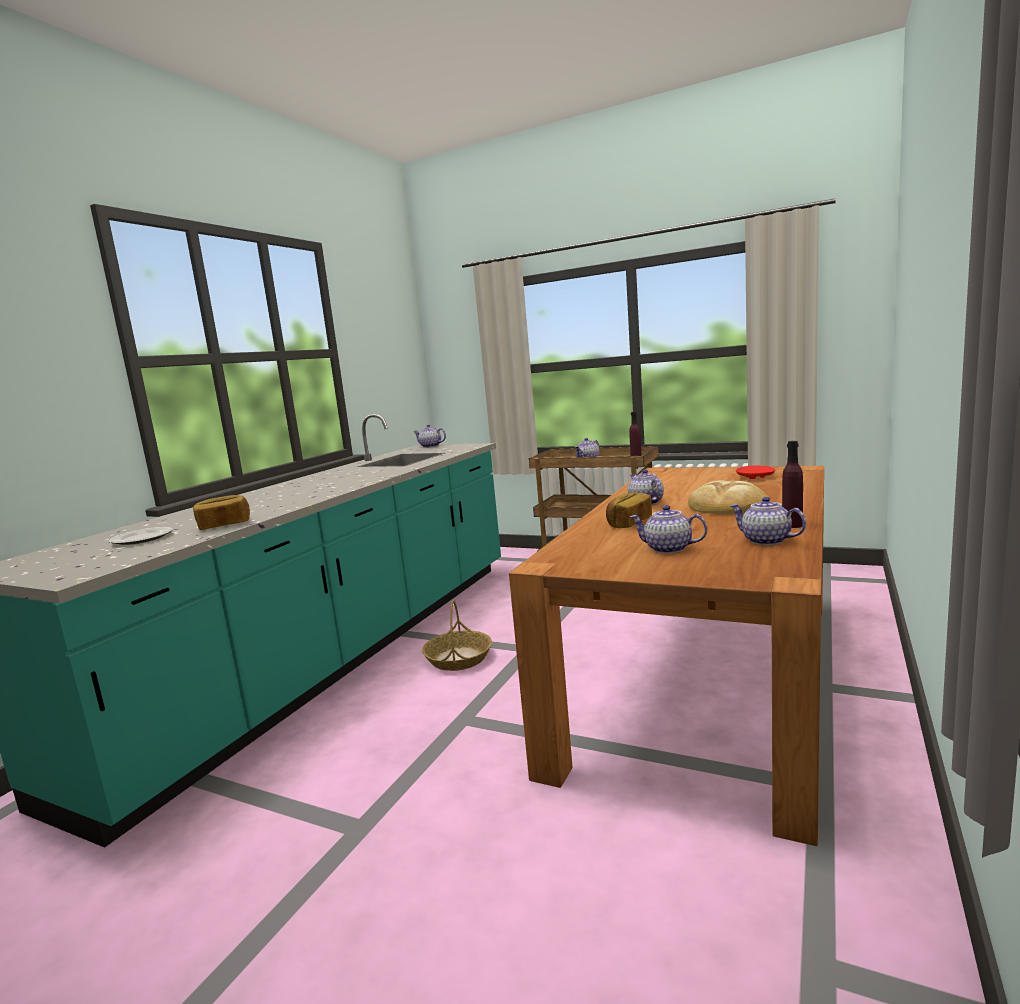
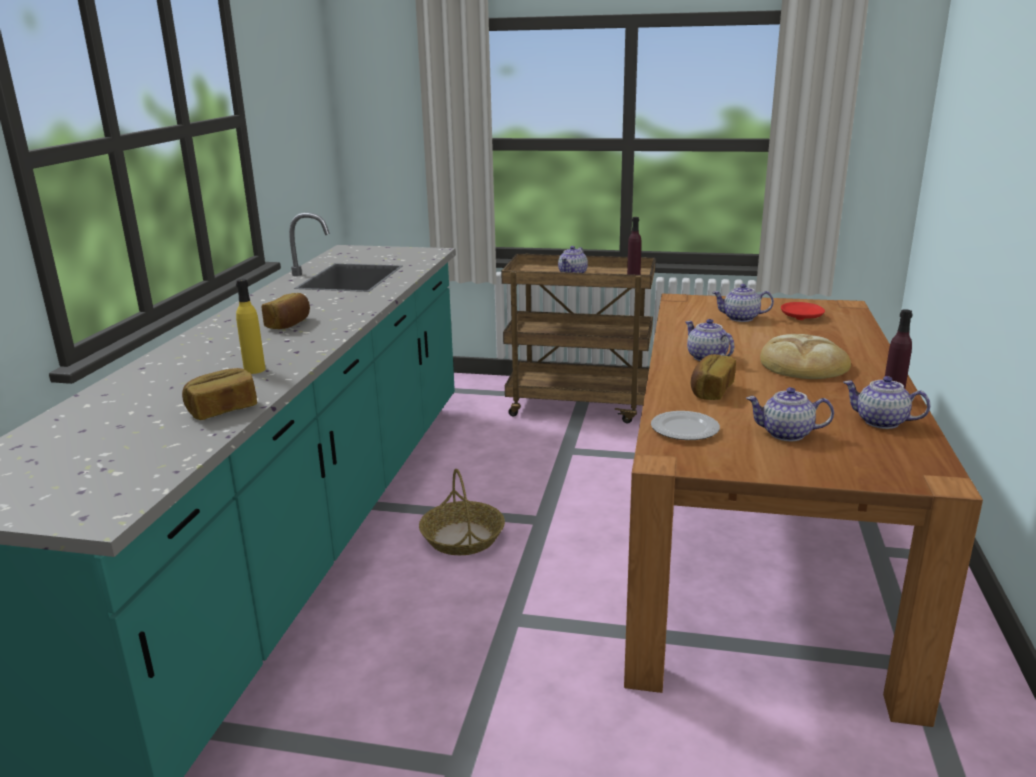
camera: 15 degrees left, 10 degrees up
(141, 539) = (119, 436): plate -> plate (684, 430)
(273, 506) = (254, 370): none -> yellow bottle
(328, 483) = (289, 324): none -> bread
(430, 446) = (364, 249): teapot -> teapot (740, 318)

